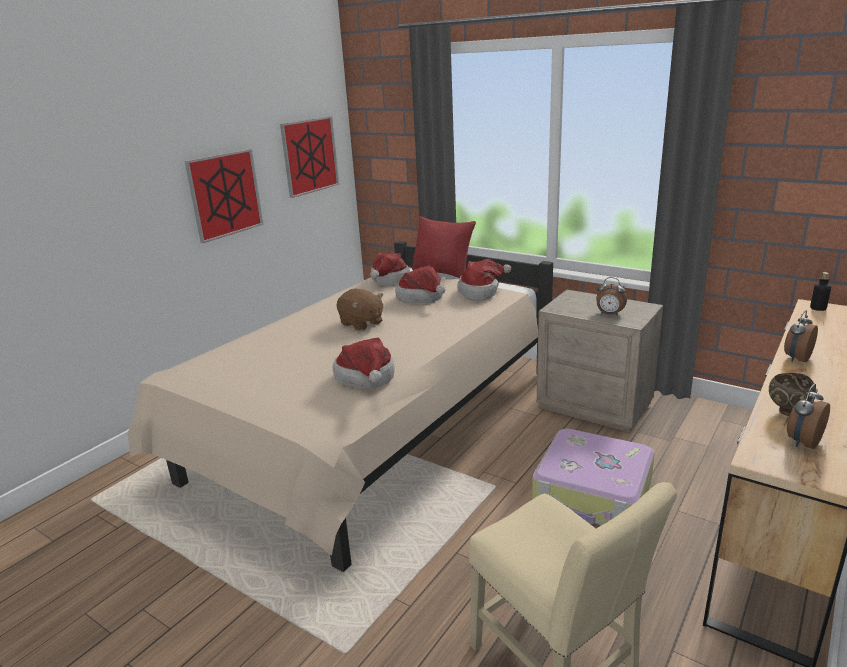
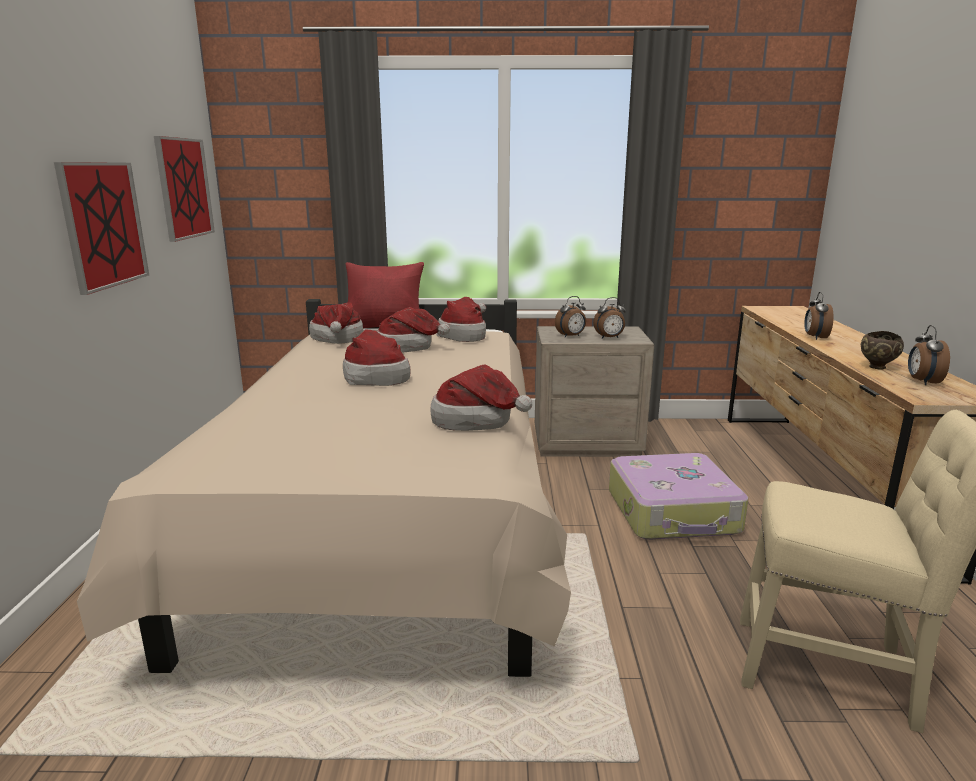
camera: 35 degrees left, 5 degrees down
(361, 323) = (376, 377): brown plush toy -> hat
(577, 306) = (571, 336): none -> alarm clock
(818, 308) = (766, 309): bottle -> none

